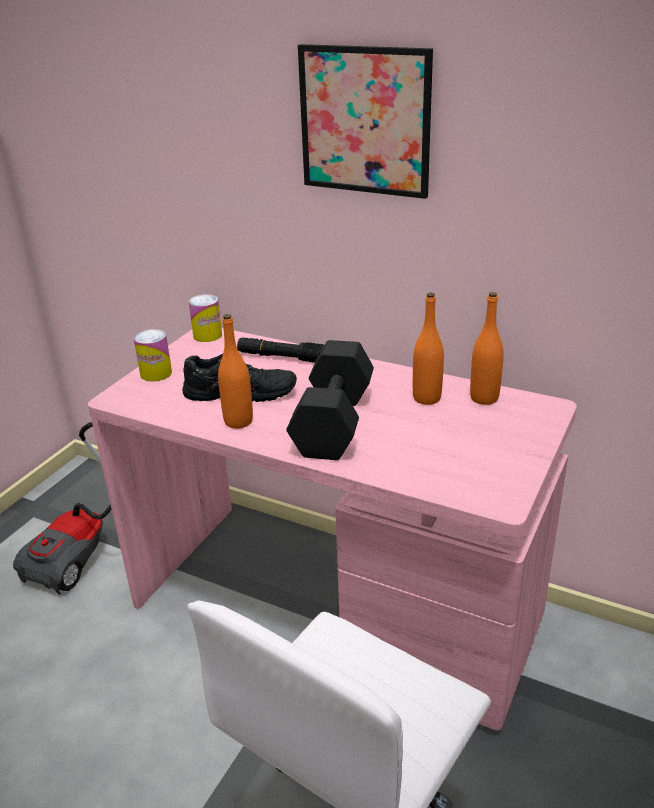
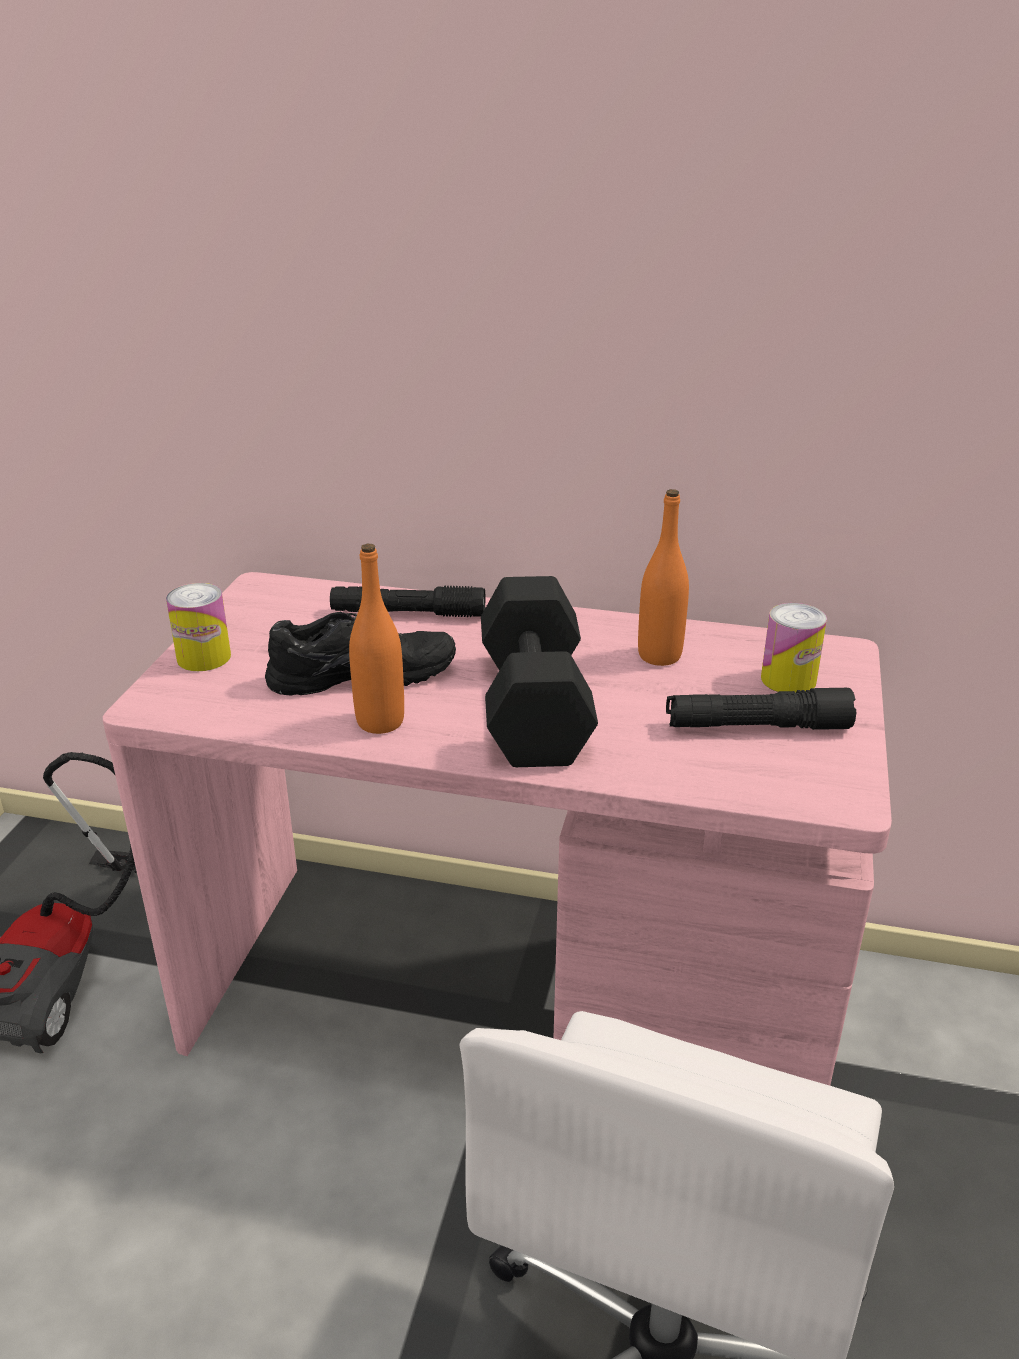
camera: 15 degrees left, 0 degrees up
(207, 335) = (265, 589): can -> can (788, 679)
(365, 121) = (539, 224): picture -> none
(467, 449) = (757, 727): none -> black flashlight
(484, 398) = (743, 647): orange bottle -> none

